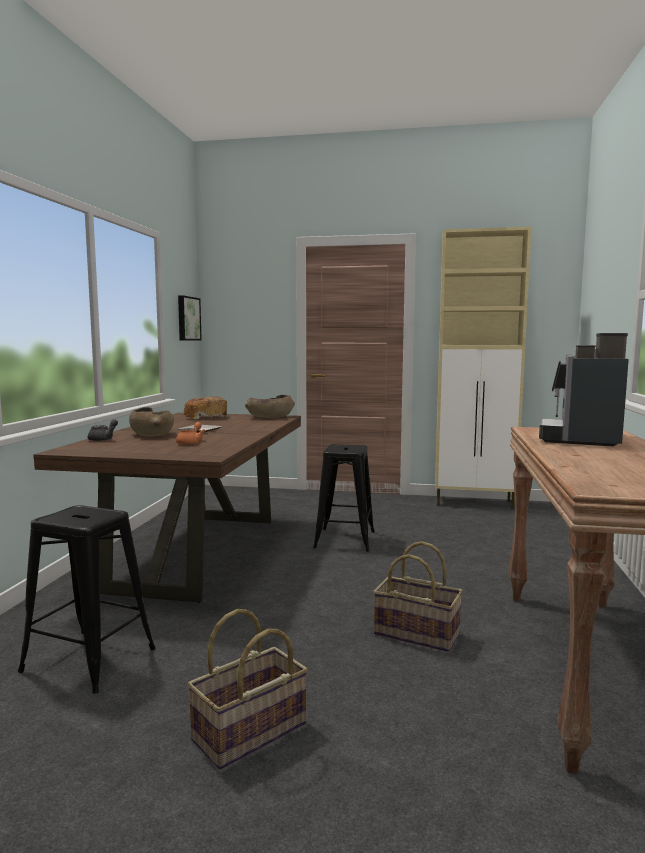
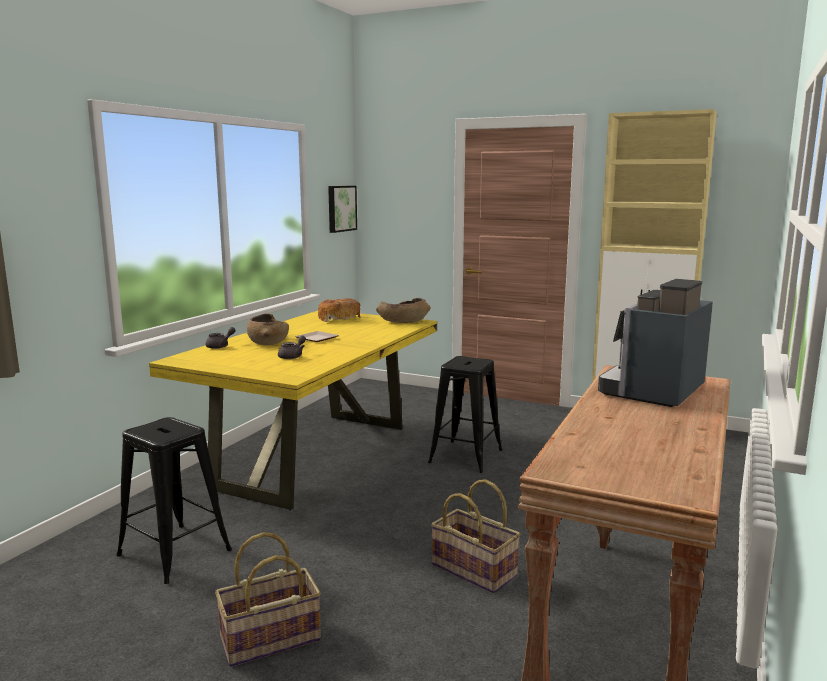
camera: 15 degrees right, 5 degrees up
(191, 443) = (293, 356): orange teapot -> grey teapot
(198, 552) = (315, 456): brown dining table -> yellow dining table

